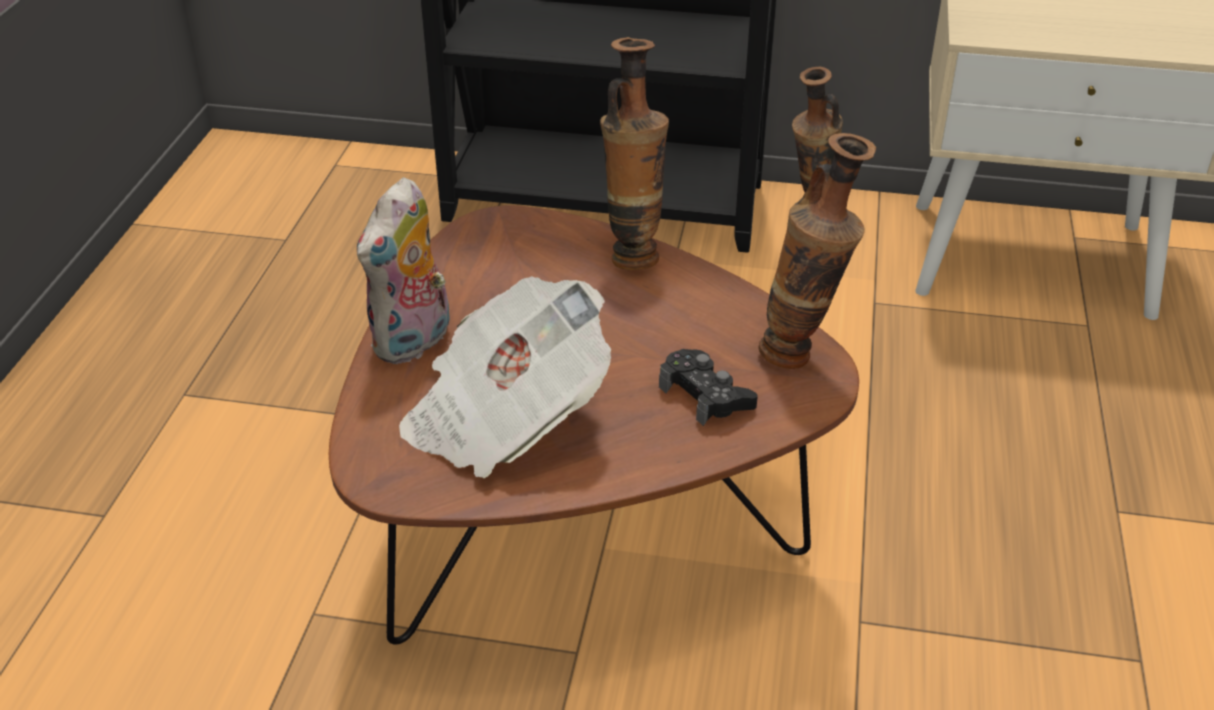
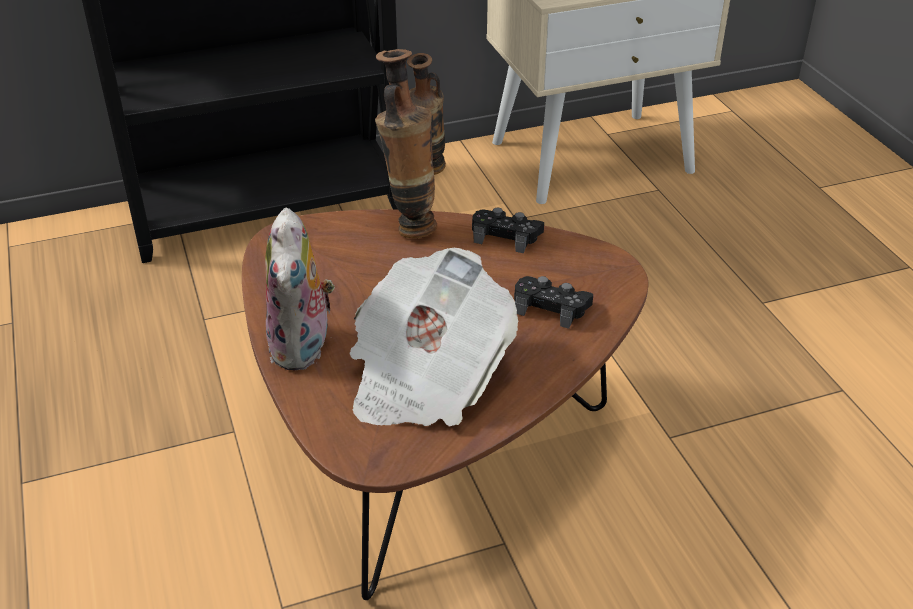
camera: 30 degrees left, 0 degrees up
(727, 300) = (506, 236): none -> black game controller
(802, 356) = (589, 257): vase -> none

